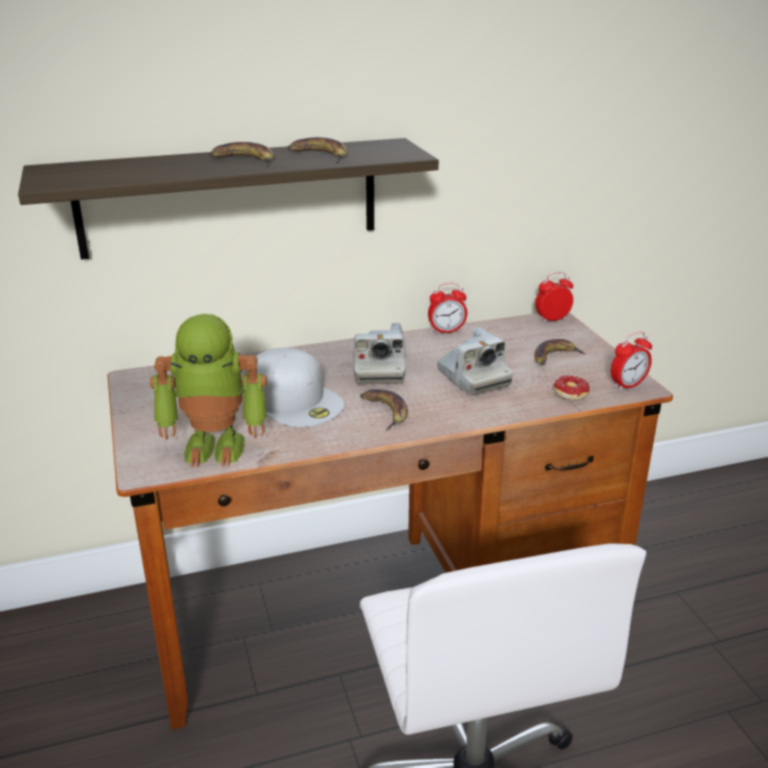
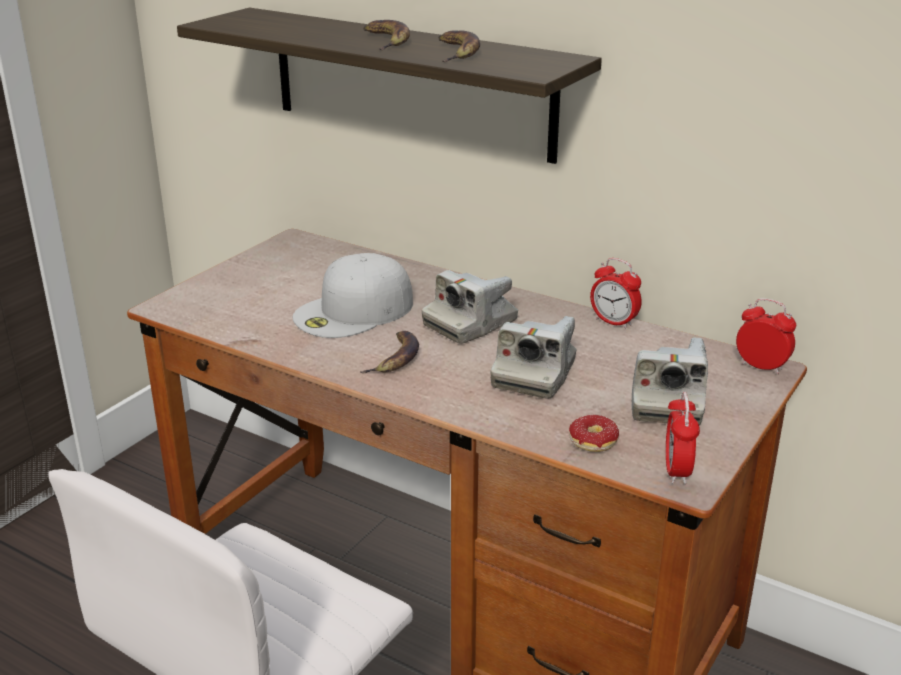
camera: 50 degrees right, 0 degrees up
(216, 445) = (234, 314): toy robot -> none
(294, 400) = (354, 311): white cap -> white cap turned 45 degrees clockwise
(555, 357) = (666, 401): banana -> camera
(627, 385) = (676, 471): alarm clock -> alarm clock turned 75 degrees clockwise

